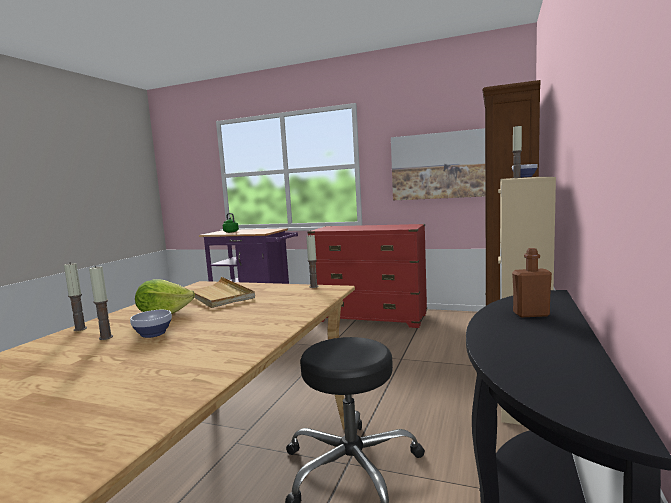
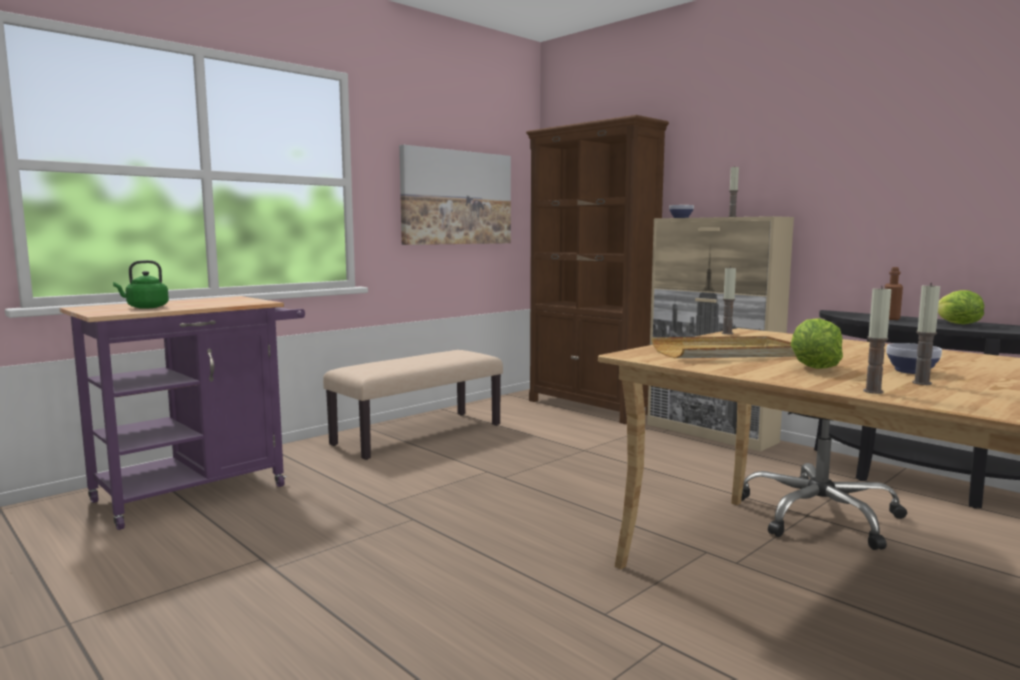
camera: 65 degrees left, 0 degrees up
(371, 318) = (418, 434): red dresser -> beige bench
(535, 341) = (957, 324): none -> lettuce

